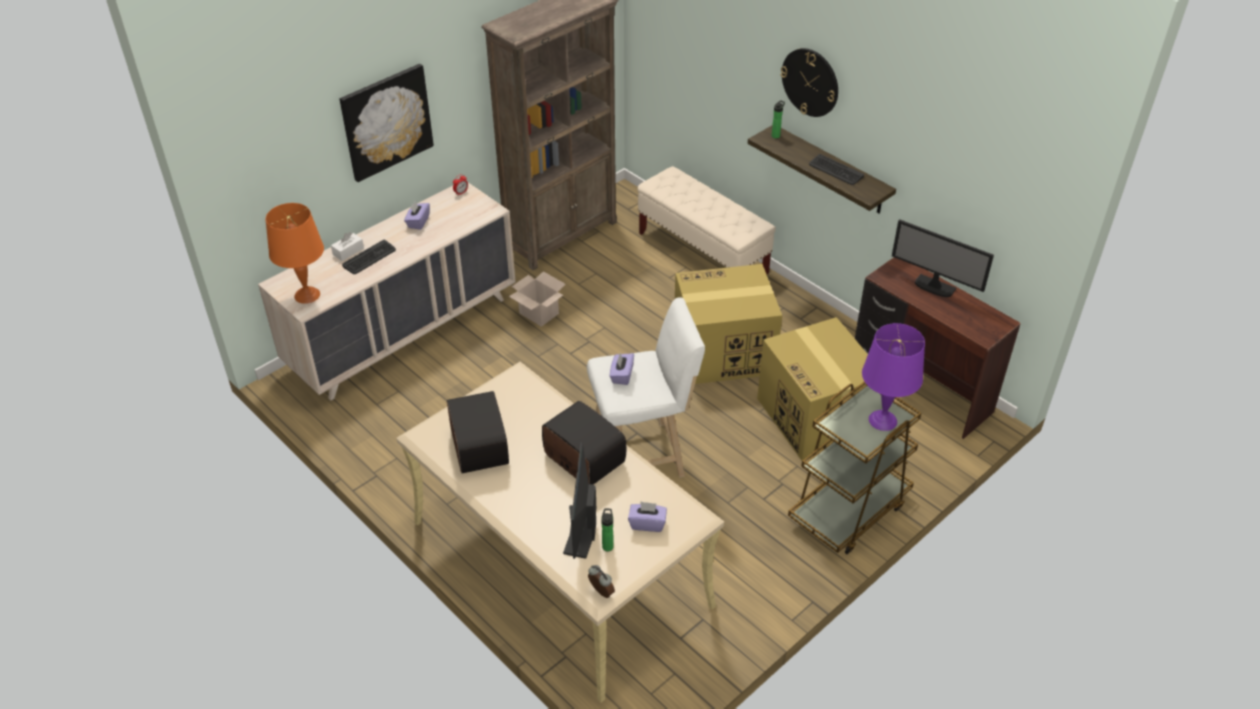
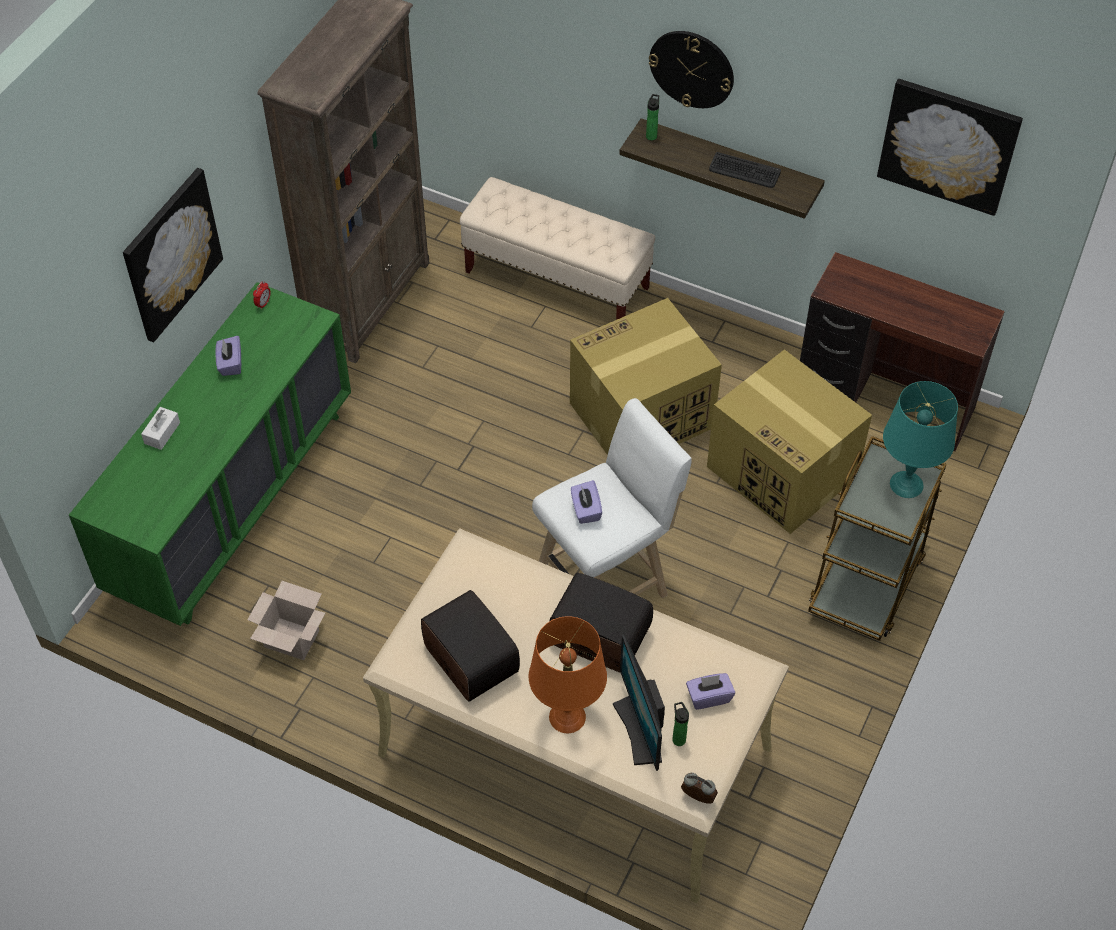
camera: 20 degrees left, 10 degrees up
(307, 295) = (143, 512): orange table lamp -> orange table lamp (566, 716)
(369, 258) = (195, 435): keyboard -> none
(404, 333) = (233, 501): beige dresser -> green dresser
(538, 313) = (391, 424): cardboard box -> cardboard box (290, 639)
(883, 420) = (907, 484): purple table lamp -> turquoise table lamp
(934, 287) = (893, 288): monitor -> none
(988, 163) = (948, 145): none -> picture

